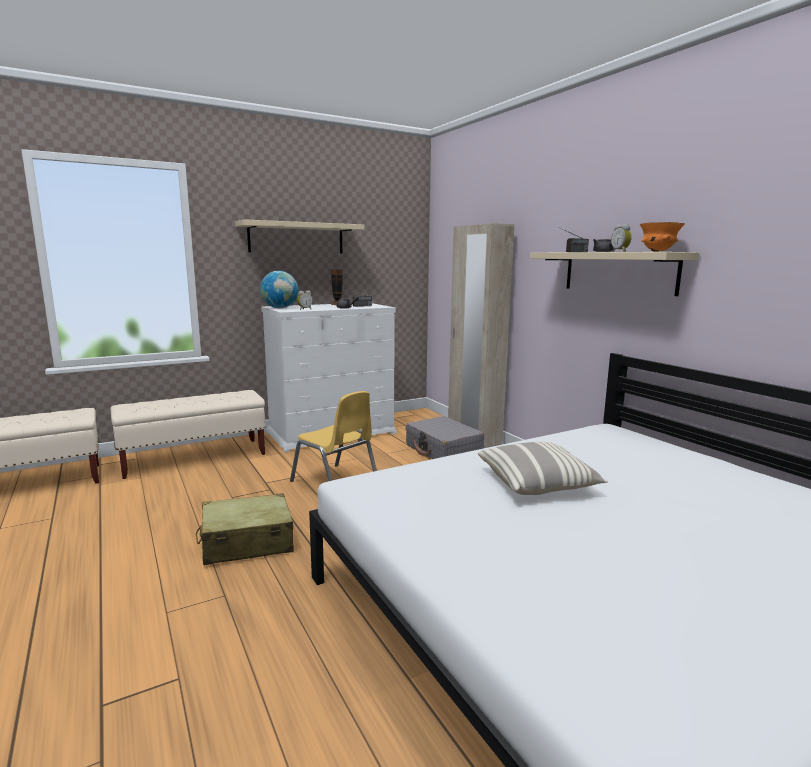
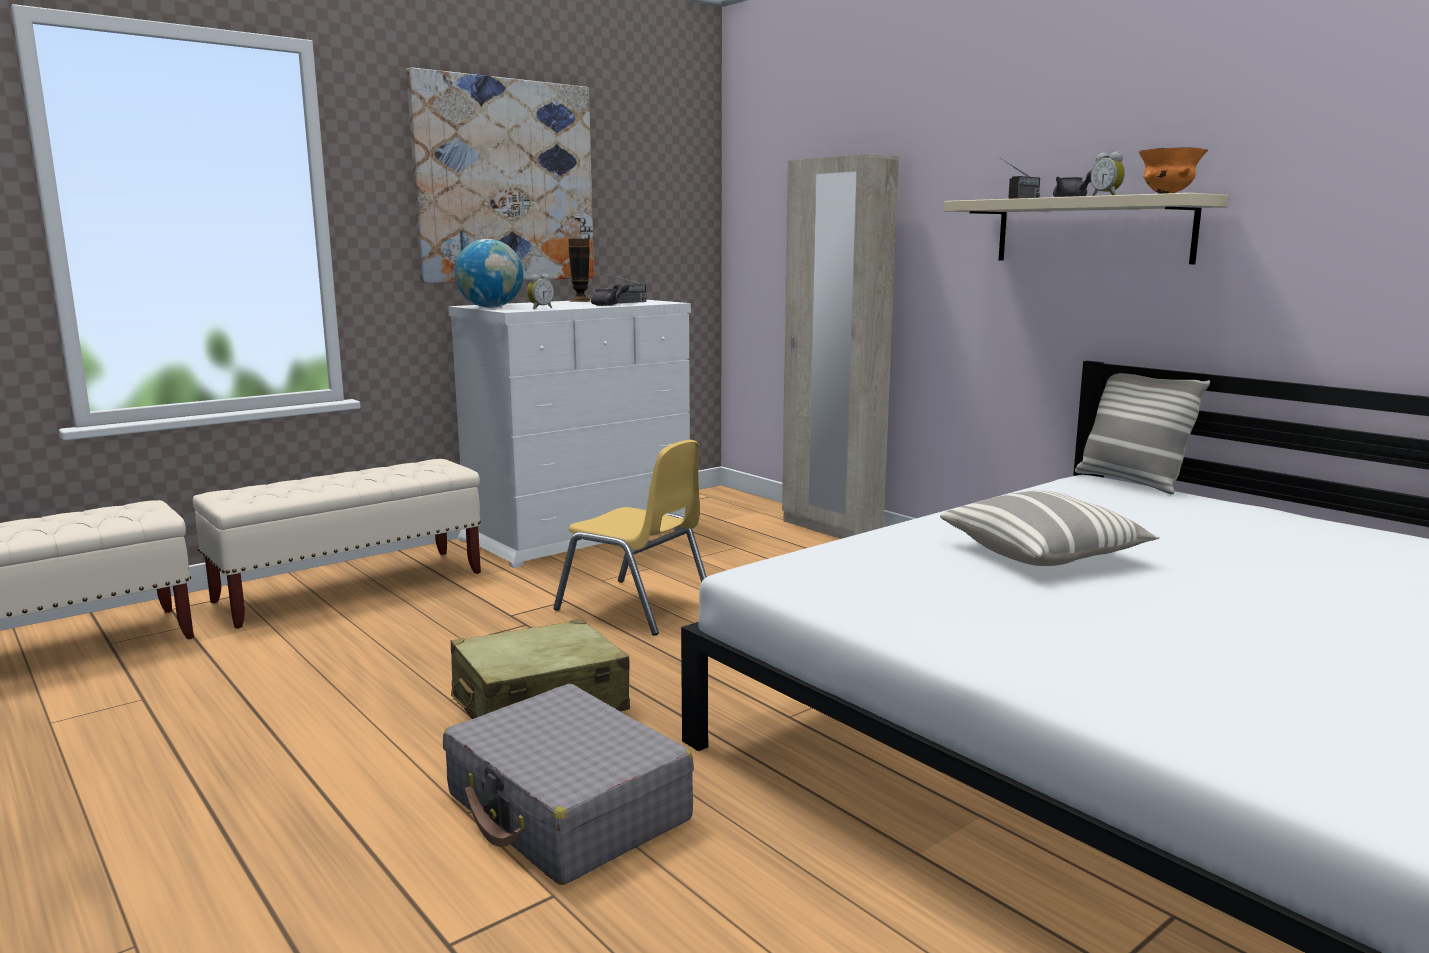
camera: 10 degrees left, 0 degrees up
(296, 238) = (505, 181): beige shelf -> picture
(443, 450) = (790, 547): grey suitcase -> grey suitcase (568, 808)
(633, 431) = (1131, 482): none -> pillow

